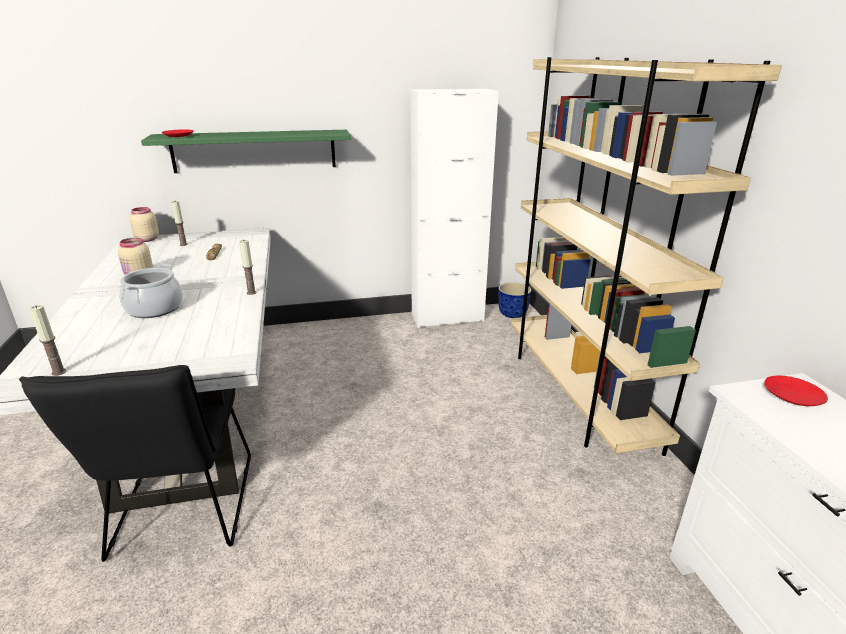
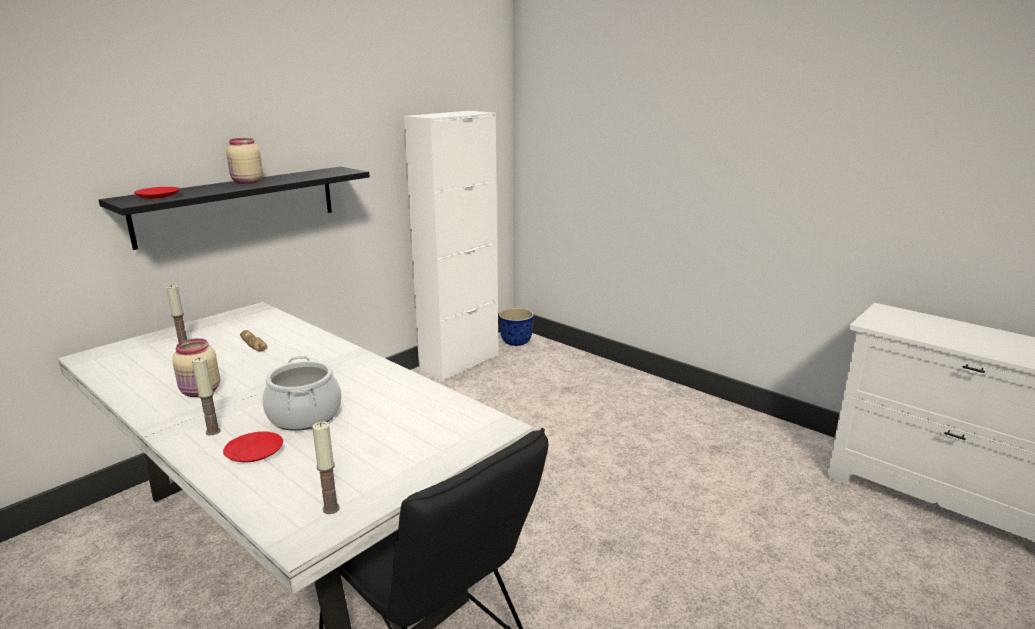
camera: 35 degrees left, 5 degrees down
(146, 239) = (110, 352): beige jar -> beige jar (246, 182)
(251, 292) = (386, 368): candle -> candle (213, 431)
(254, 151) = (238, 205): green shelf -> black shelf
(577, 393) = (645, 391): beige bookcase -> none
(791, 396) = (891, 317): red plate -> red plate (254, 453)

